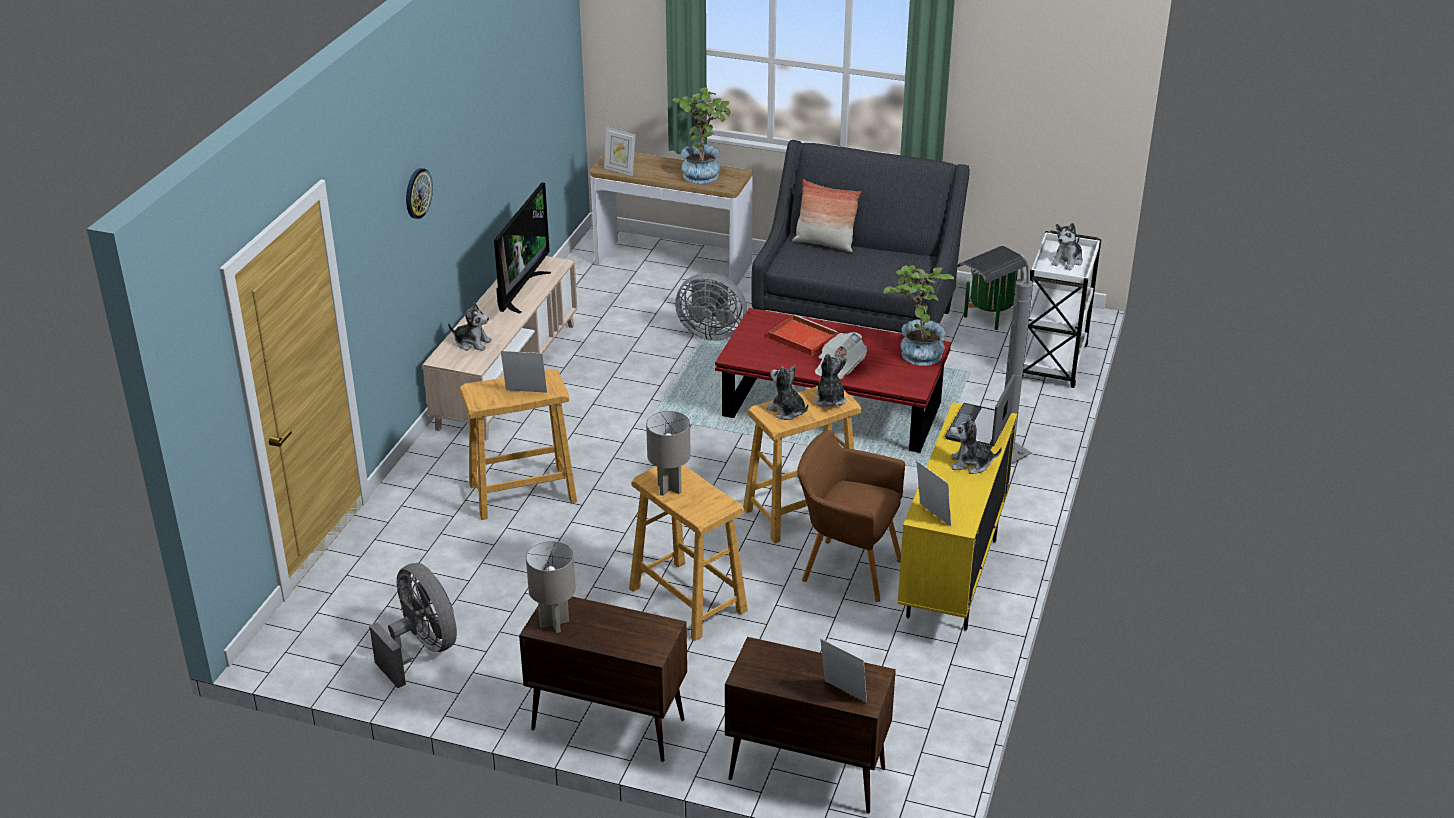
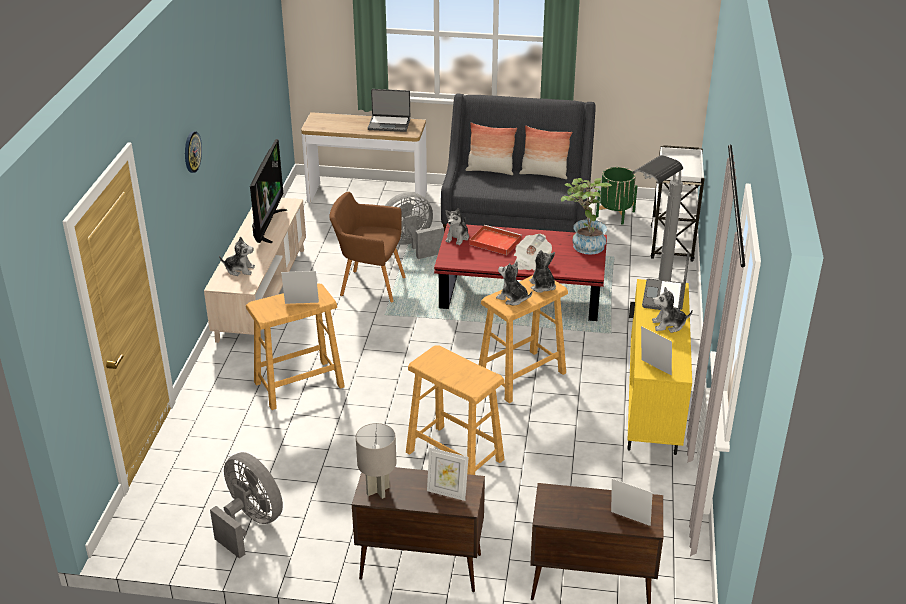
camera: 10 degrees left, 0 degrees up
(620, 170) = (324, 127): picture frame -> picture frame (447, 493)
(669, 488) = (440, 369): grey table lamp -> none
(703, 172) = (389, 124): potted plant -> laptop
(711, 332) = (411, 245): grey fan -> grey fan turned 150 degrees clockwise
(847, 568) = (570, 416): brown armchair -> brown armchair (369, 285)
(893, 254) = (544, 174): none -> pillow
(1067, 261) = (683, 167): plush toy -> plush toy (457, 237)

